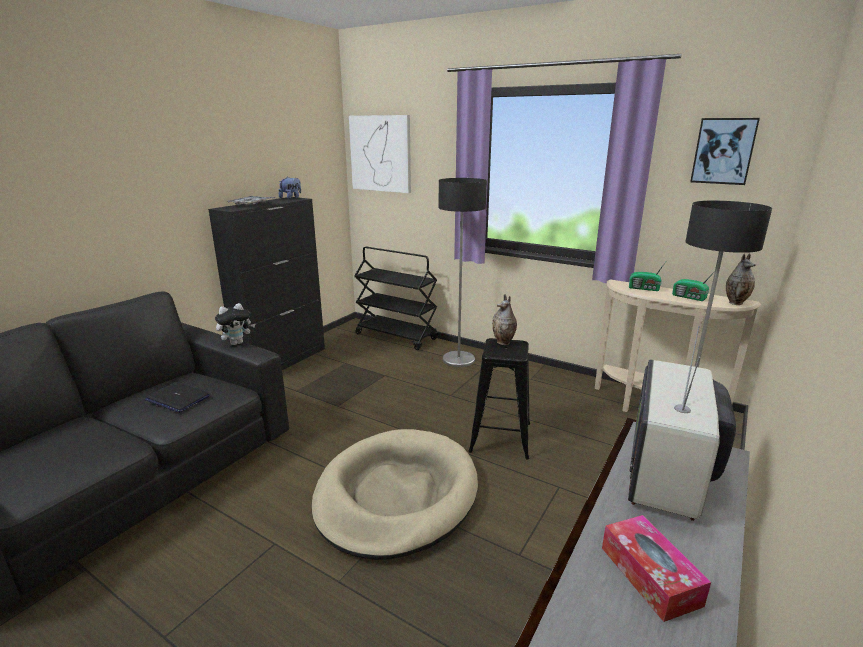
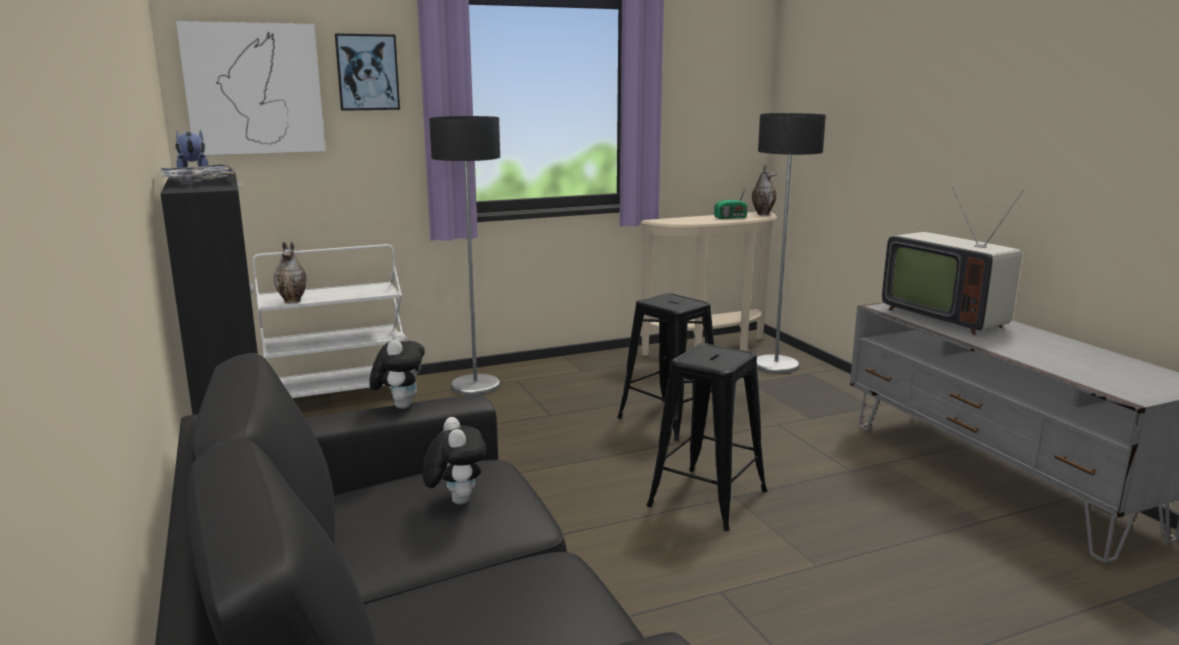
camera: 55 degrees left, 5 degrees down
(177, 398) = (455, 500): laptop -> plush toy
(396, 495) = (708, 498): beige dog bed -> black stool
(397, 336) = (338, 397): black cart -> white cart
(504, 342) = (659, 299): vase -> vase (293, 301)
(644, 288) = (688, 219): radio -> none
(649, 575) = (1051, 351): tissue box -> none
(723, 151) = (712, 71): picture -> picture (367, 72)

